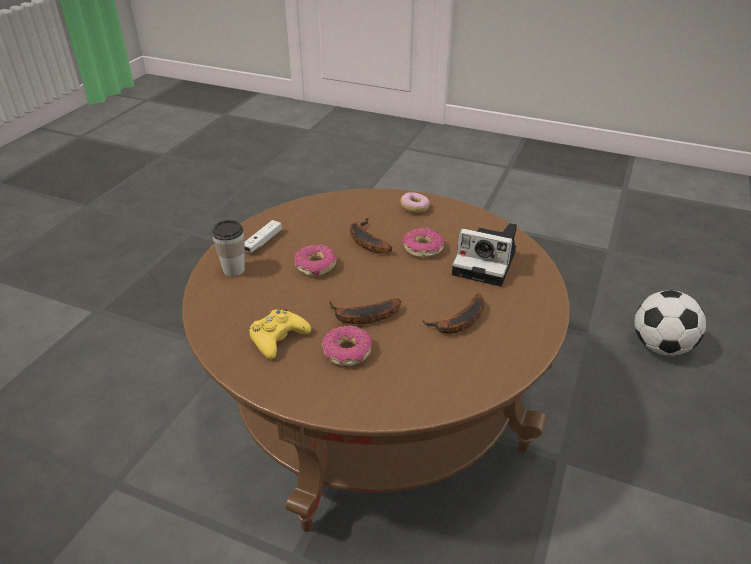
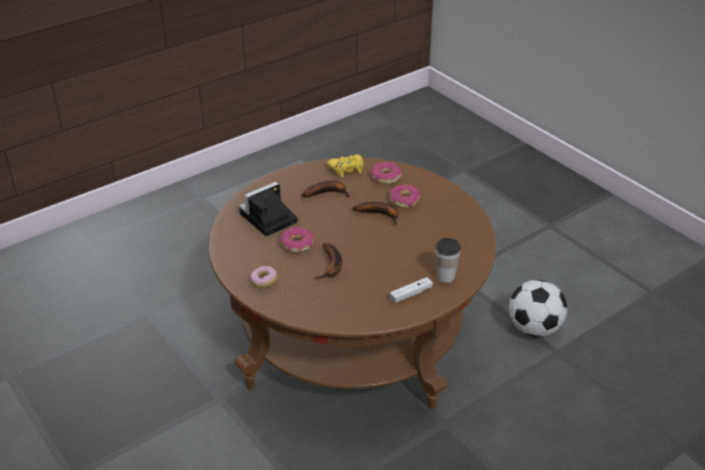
camera: 150 degrees left, 0 degrees up
(278, 338) = (439, 220): yellow game controller -> yellow game controller (347, 169)
(316, 266) = (384, 258): donut -> donut (385, 177)
(487, 263) = (267, 219): camera -> camera turned 90 degrees counterclockwise
(660, 346) = (114, 286): football -> football (534, 329)

